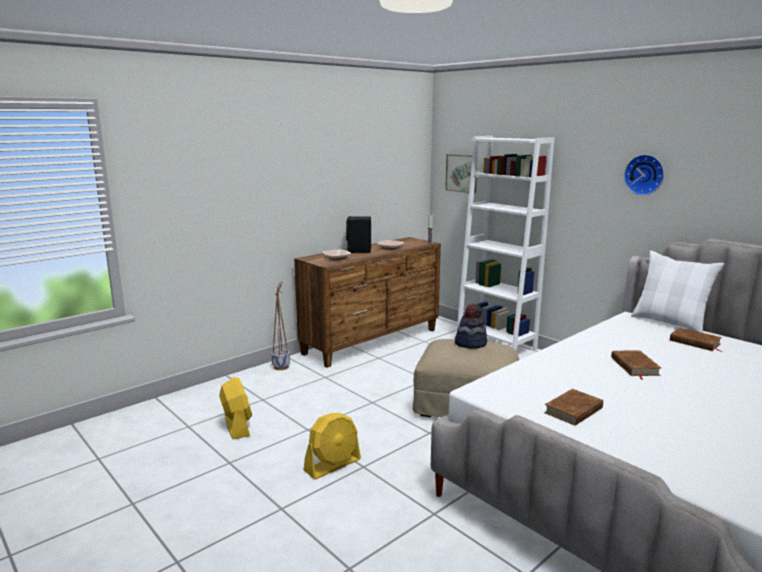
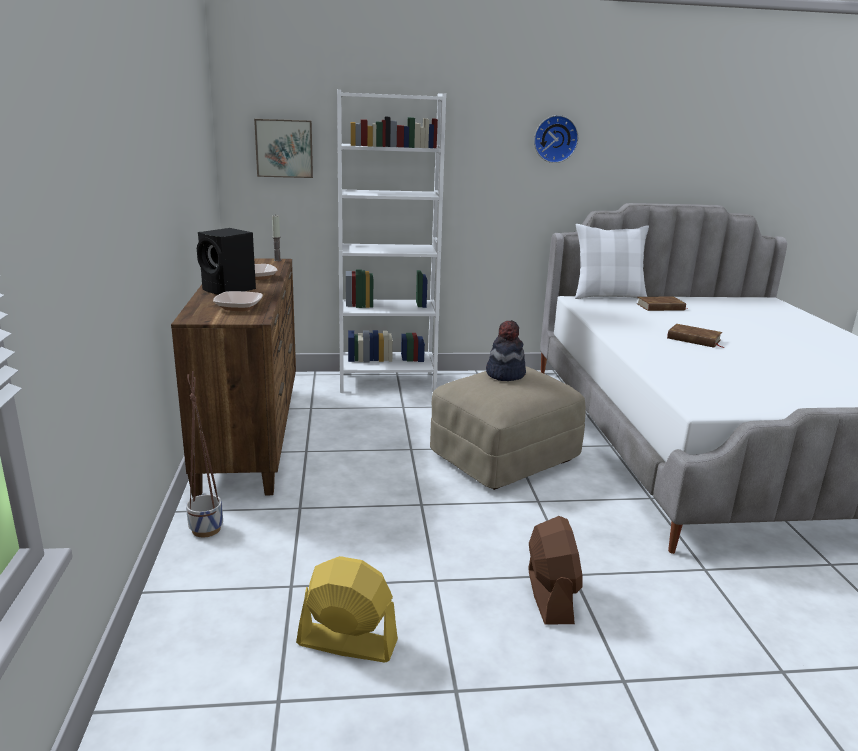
camera: 55 degrees left, 5 degrees up
(333, 465) = (550, 596): yellow fan -> brown fan
(574, 411) = (775, 390): brown book -> none

